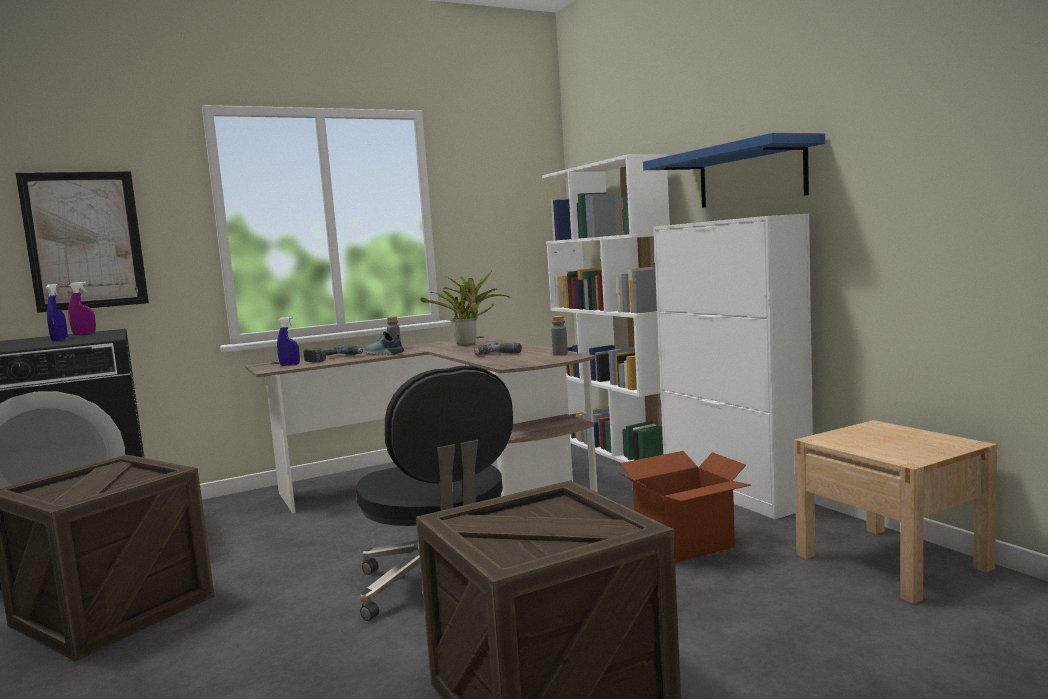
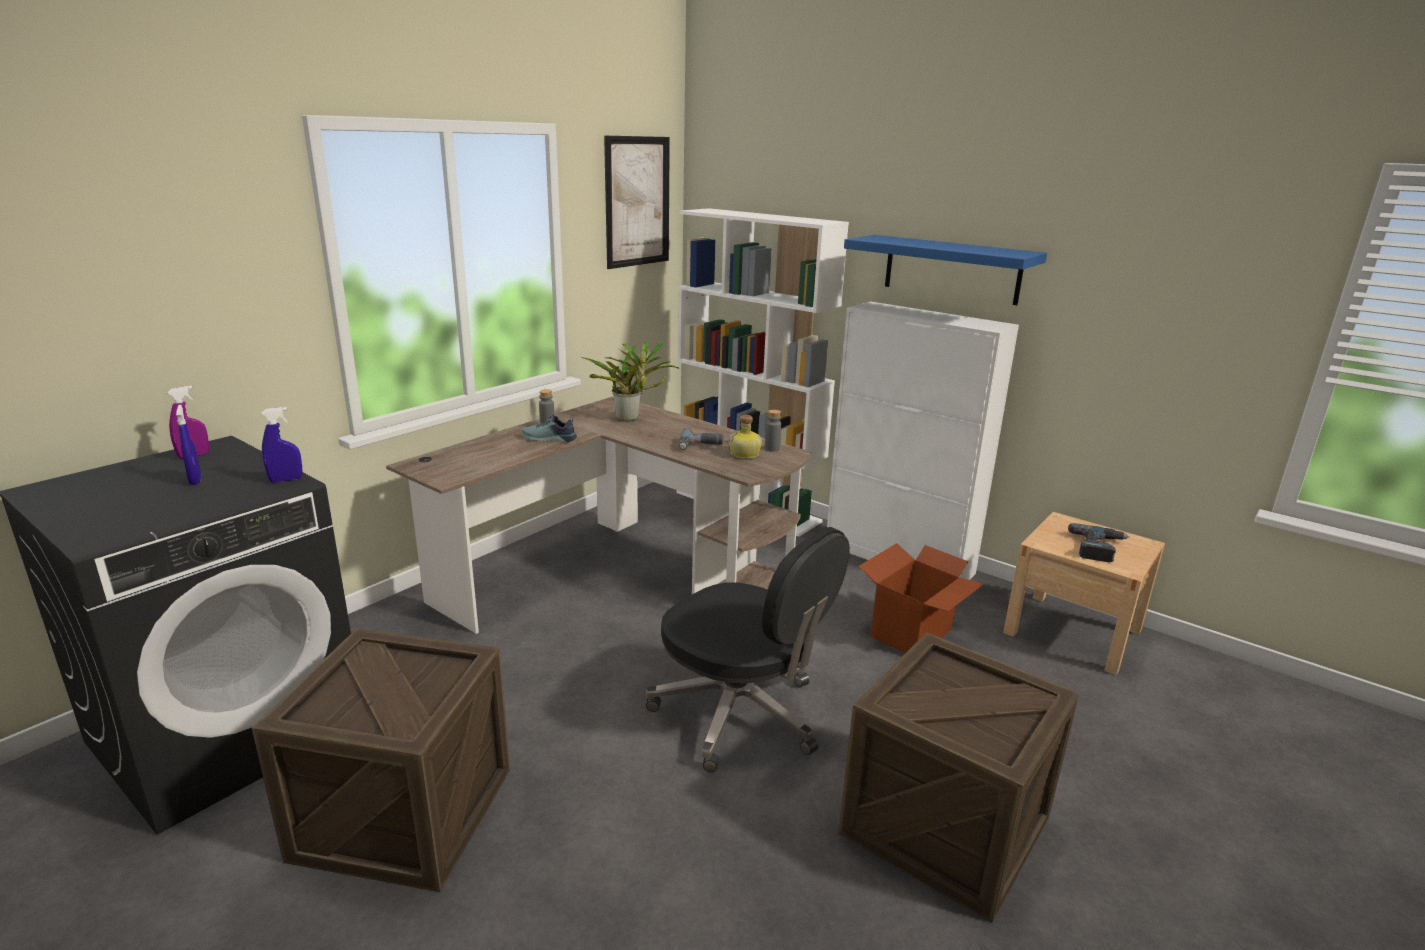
camera: 25 degrees left, 15 degrees up
(85, 240) = (160, 318): picture -> picture (637, 202)
(289, 365) = (457, 467): blue spray bottle -> blue spray bottle (286, 480)
(334, 358) = (496, 450): power drill -> power drill (1099, 548)
(529, 357) = (745, 454): none -> bottle

